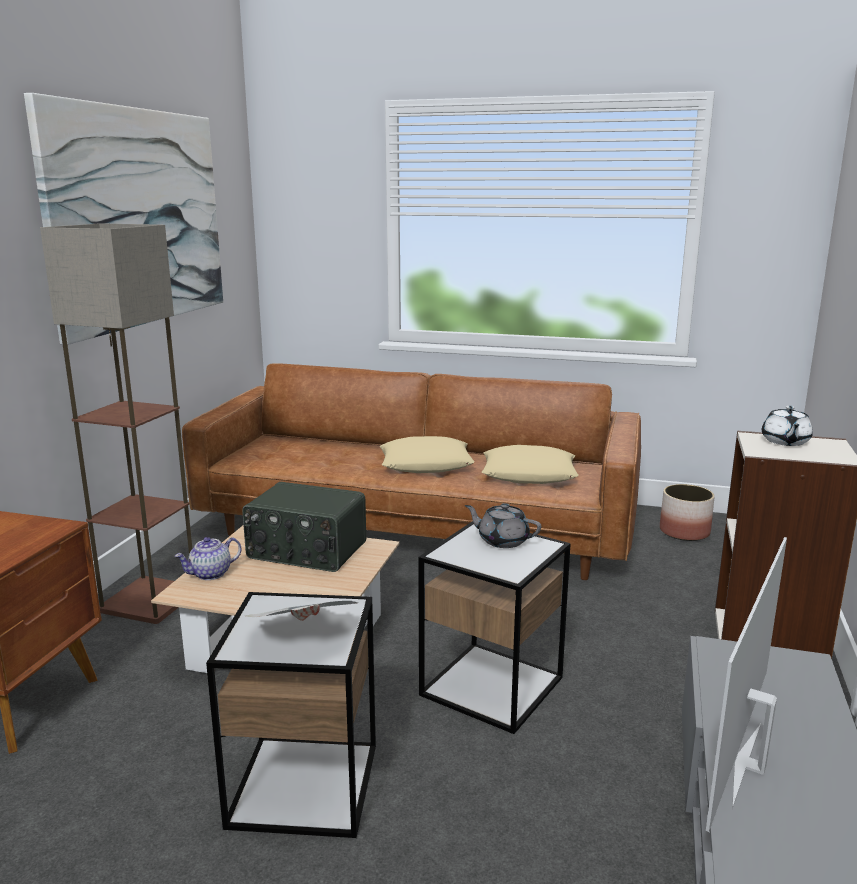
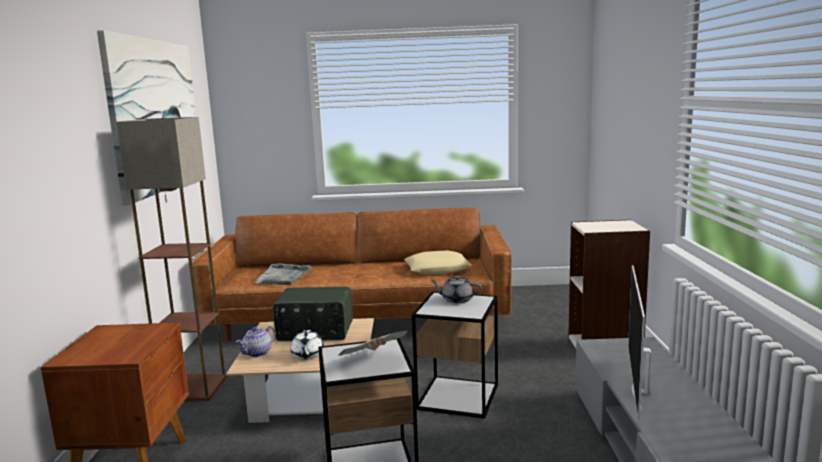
camera: 15 degrees left, 5 degrees down
(308, 457) = (283, 277): none -> grey tray
(426, 464) = (367, 271): beige pillow -> none
(684, 532) = (530, 298): planter -> none
(785, 442) = (600, 224): white teapot -> white teapot (307, 355)

